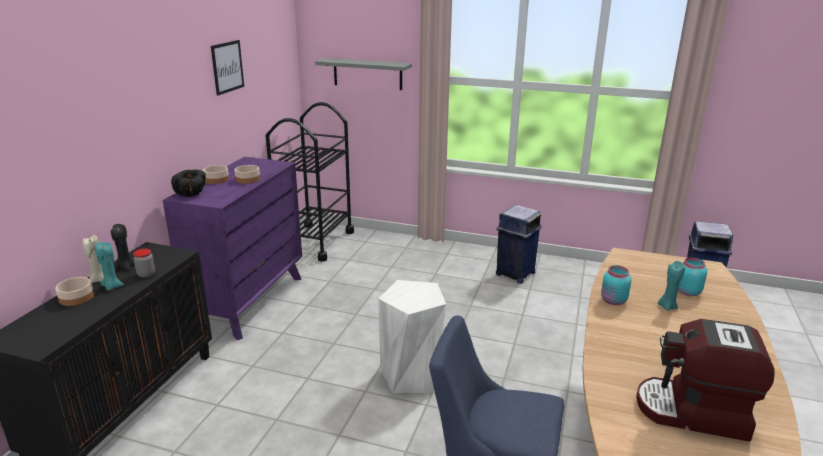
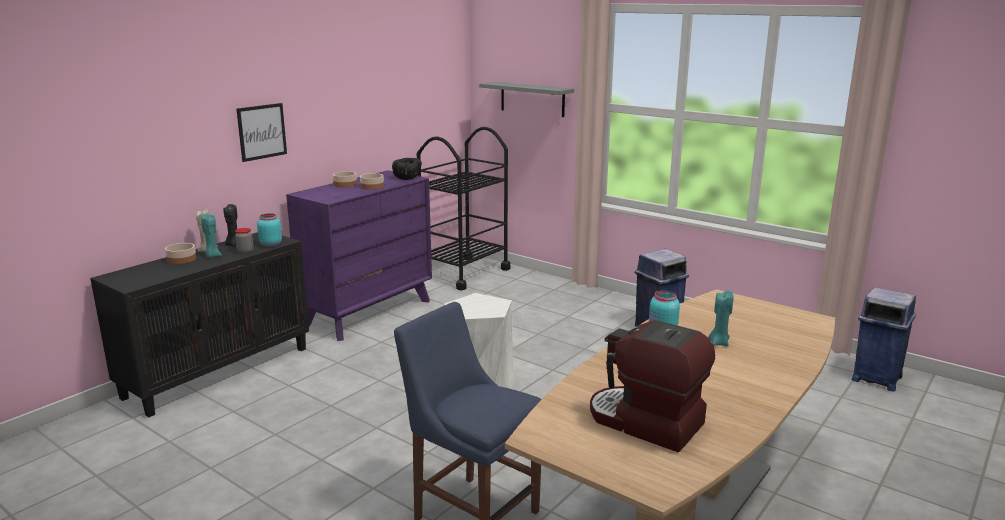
camera: 20 degrees right, 5 degrees down
(191, 194) = (313, 192): black bowl -> black bowl (407, 178)
(227, 67) = (377, 81): picture -> picture (262, 132)
(687, 292) = (757, 335): turquoise jar -> turquoise jar (270, 244)

